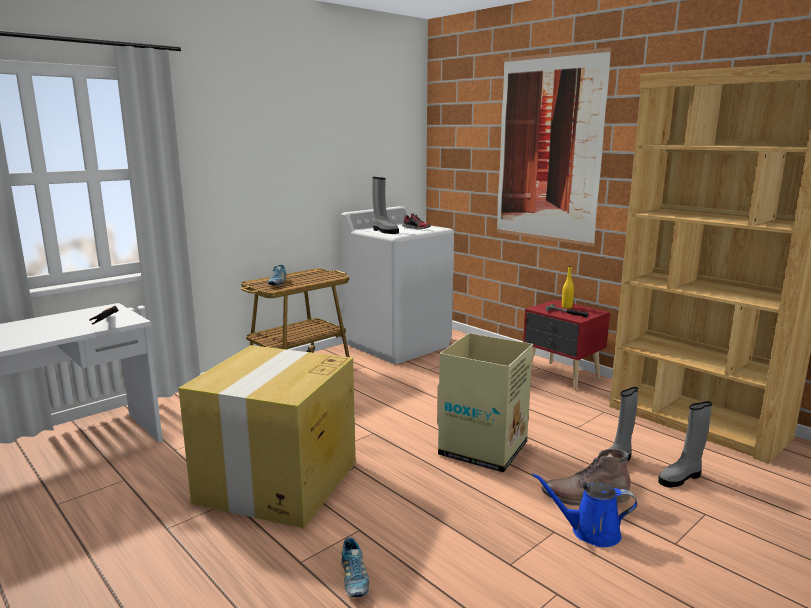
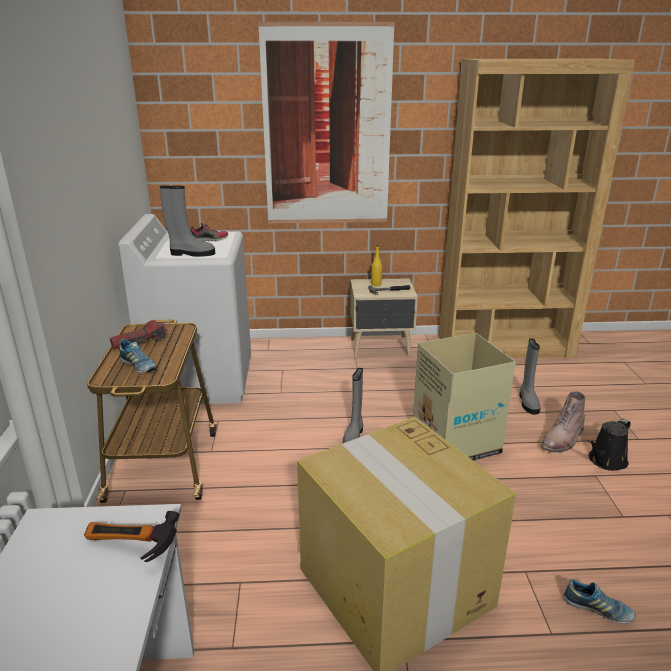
camera: 50 degrees left, 10 degrees up
(303, 275) = (139, 342): none -> flashlight
(562, 376) = (381, 348): red nightstand -> beige nightstand
(590, 532) = (605, 461): blue watering can -> black watering can
(681, 478) = (567, 392): grey boot -> grey boot (353, 437)

